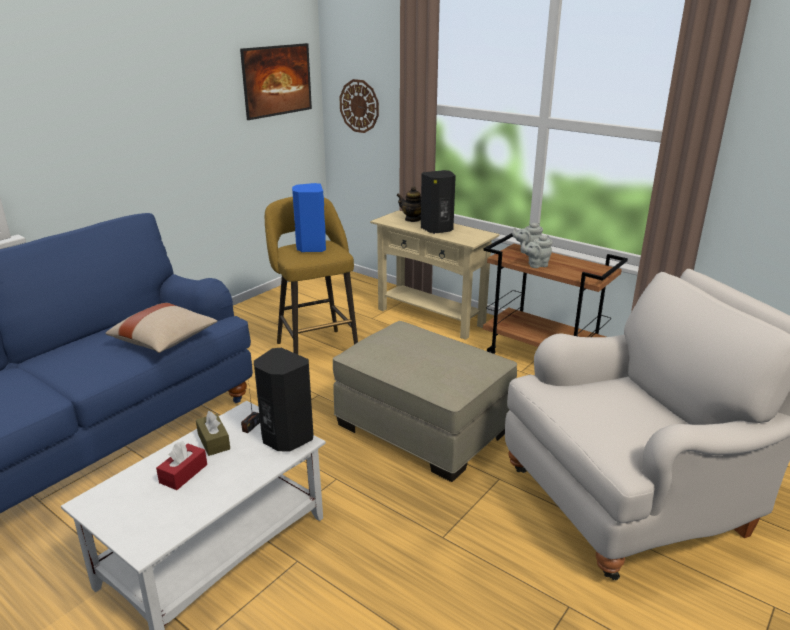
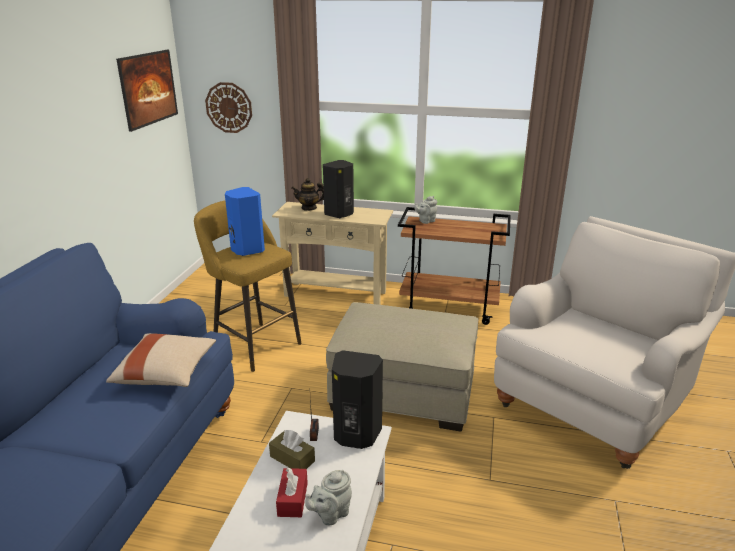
camera: 25 degrees left, 0 degrees up
(536, 265) = (444, 232): grey teapot -> grey teapot (330, 514)

